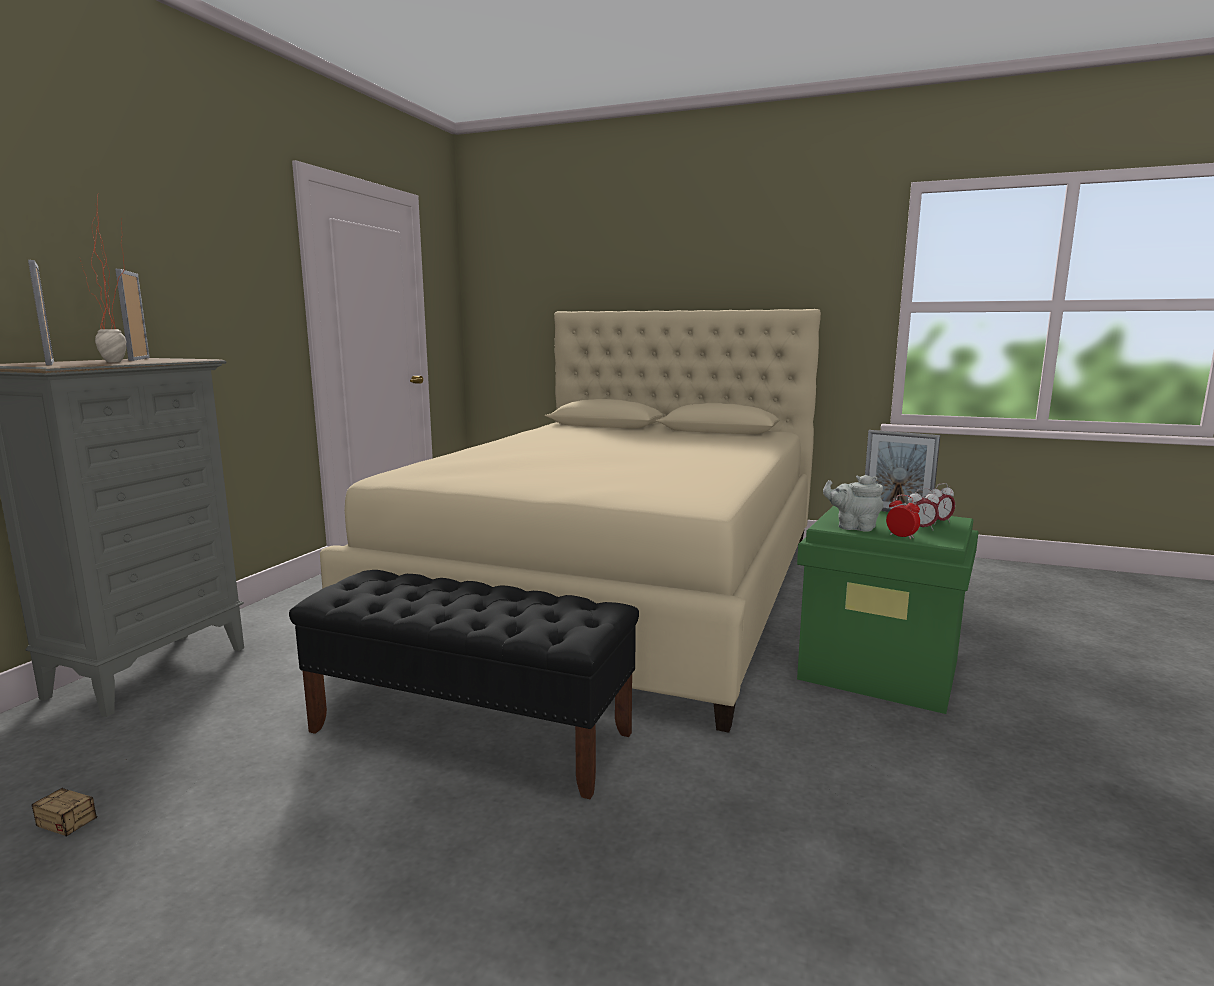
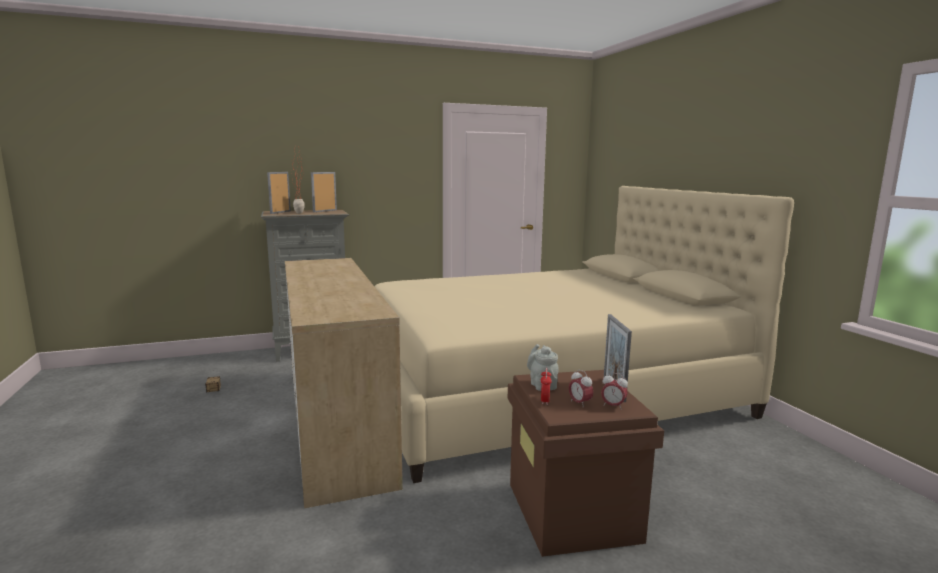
camera: 50 degrees right, 0 degrees up
(471, 732) = (336, 422): black bench -> dresser
(881, 670) = (573, 512): green storage box -> brown storage box

